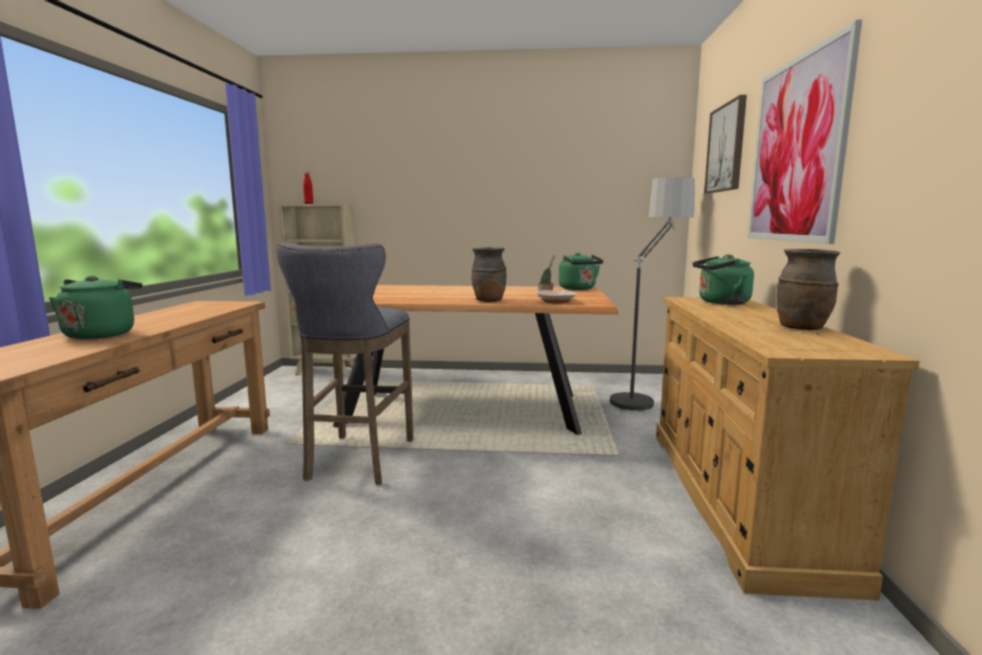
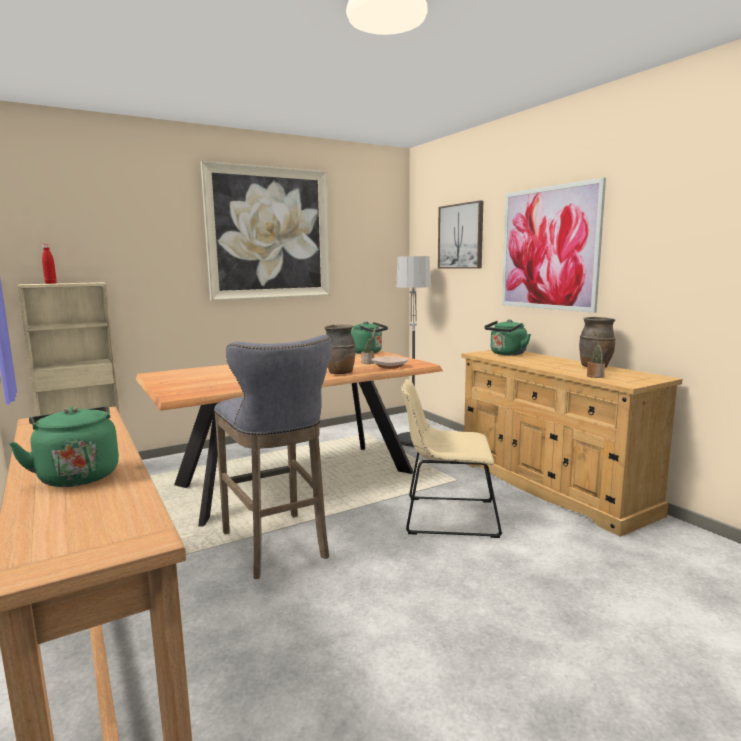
camera: 35 degrees left, 0 degrees up
(509, 158) = (269, 233): none -> picture
(546, 487) = (446, 516): none -> beige chair
(761, 336) = (594, 376): none -> potted plant

